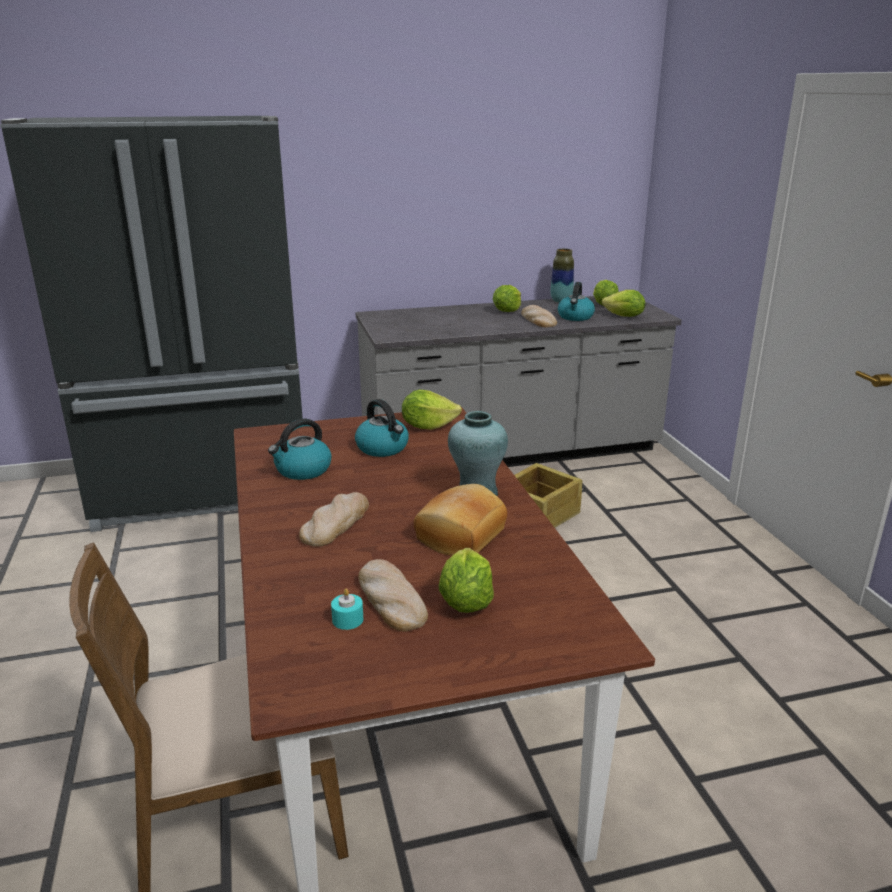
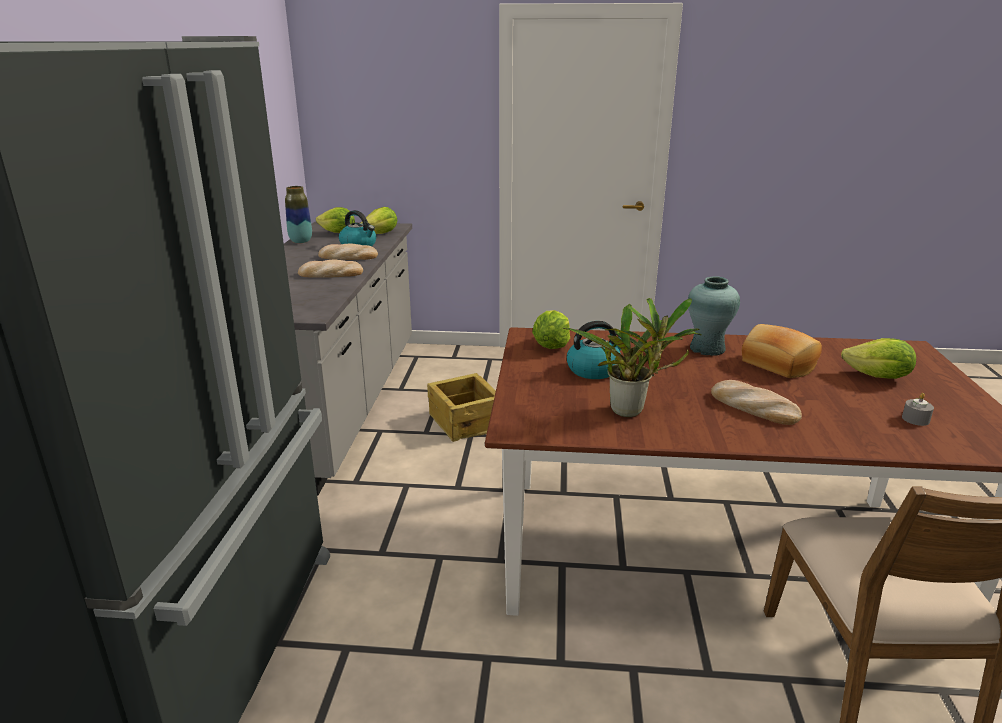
camera: 70 degrees left, 0 degrees up
(302, 470) = (632, 411): kettle -> potted plant
(347, 620) = (915, 419): turquoise candle -> grey candle
(390, 599) = (881, 401): bread -> bread (330, 274)
(507, 311) = (299, 261): lettuce -> none

